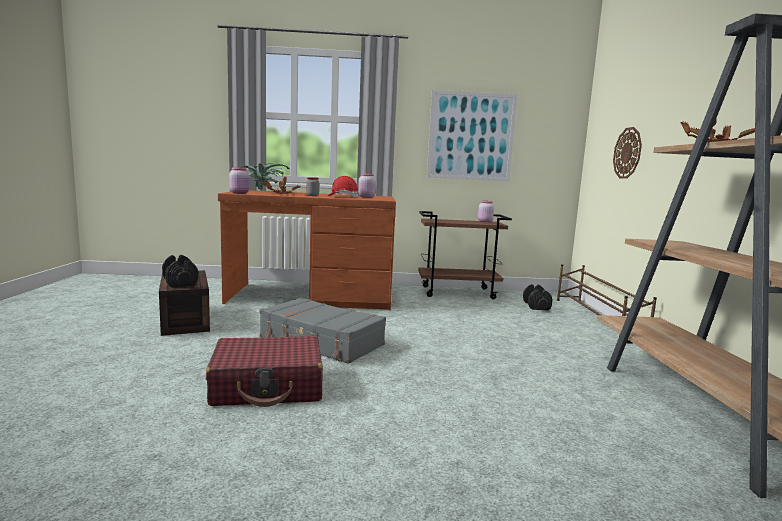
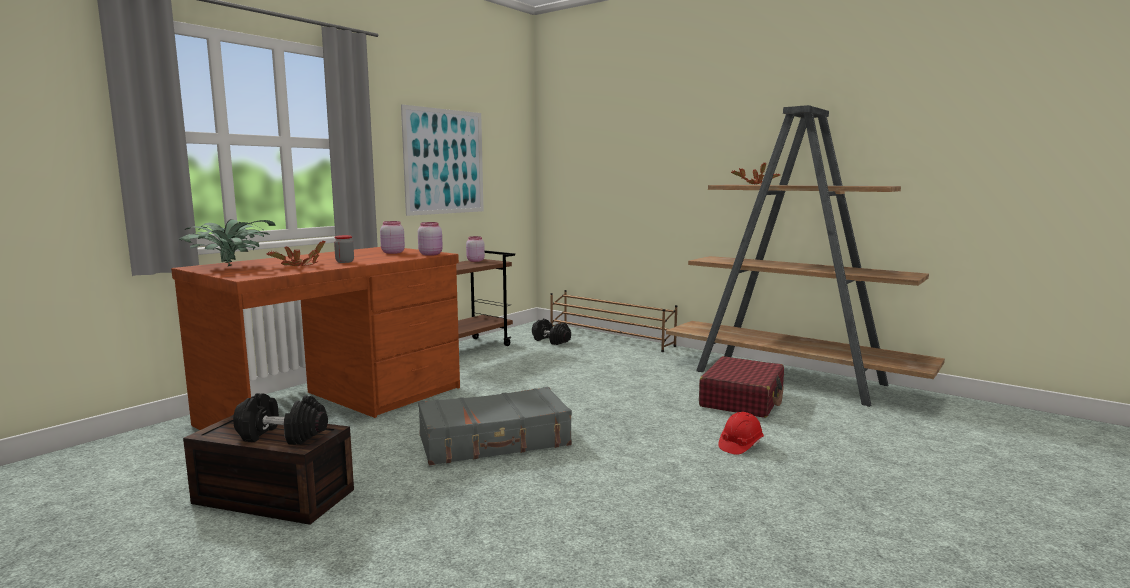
camera: 50 degrees left, 0 degrees up
(240, 193) = (257, 275): pink jar -> pink jar (431, 254)
(268, 386) = (572, 493): red suitcase -> red suitcase (742, 399)
(343, 197) = (379, 257): red hard hat -> red hard hat (740, 445)
(627, 153) = (609, 179): wall clock -> none

